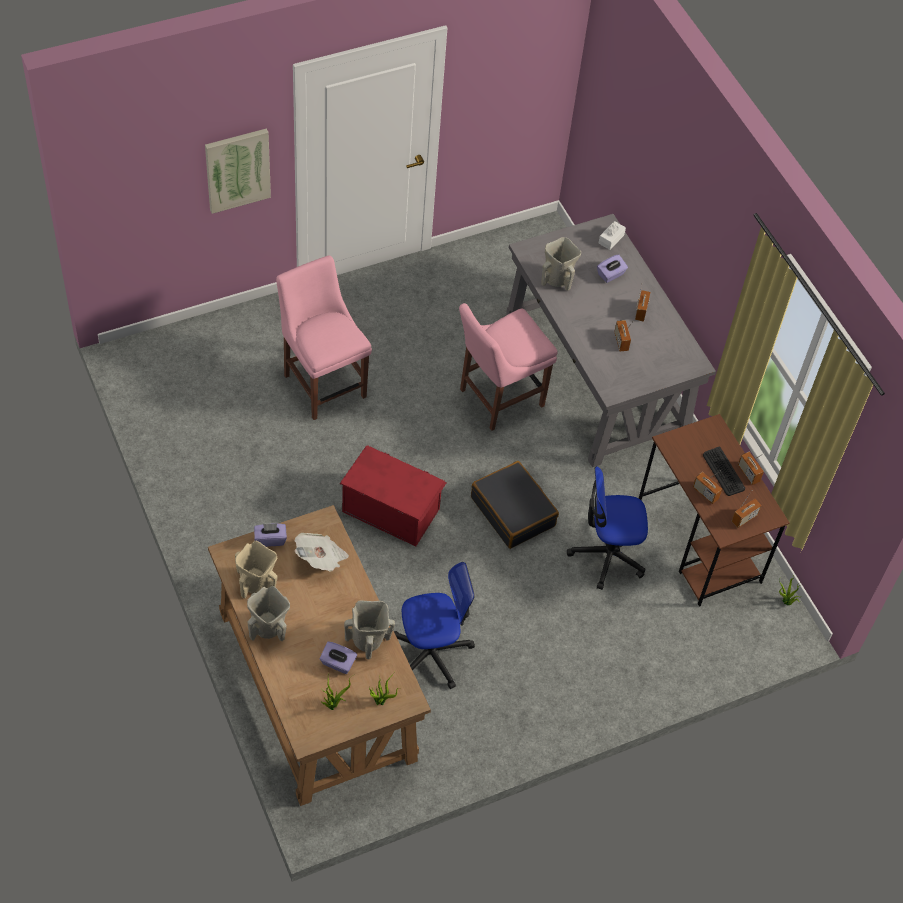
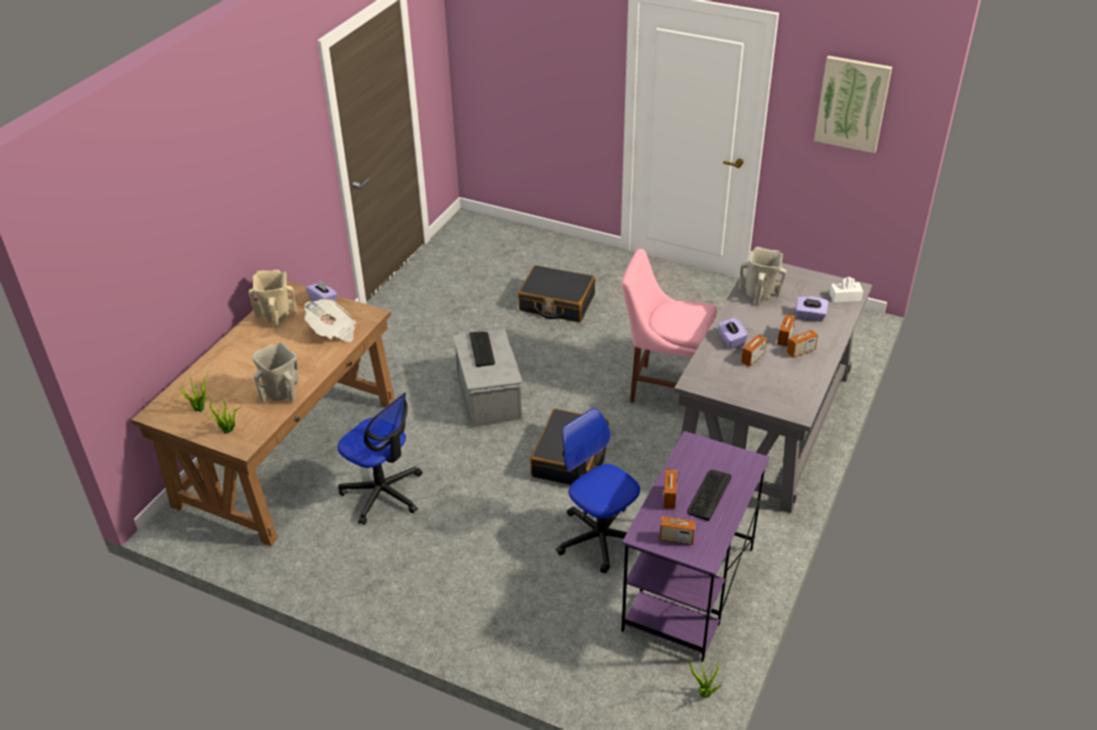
camera: 55 degrees right, 15 degrees down
(237, 169) = (574, 83): picture -> picture (852, 103)
(269, 628) = (241, 342): beige vase -> none
(323, 383) = (556, 303): pink chair -> black suitcase
(338, 663) = (242, 390): purple tissue box -> purple tissue box (731, 340)
(379, 477) = (482, 349): none -> keyboard
(391, 509) = (490, 395): red storage box -> grey storage box
(699, 543) = (689, 589): brown desk -> purple desk
(748, 473) = (731, 512): radio -> radio (785, 338)

